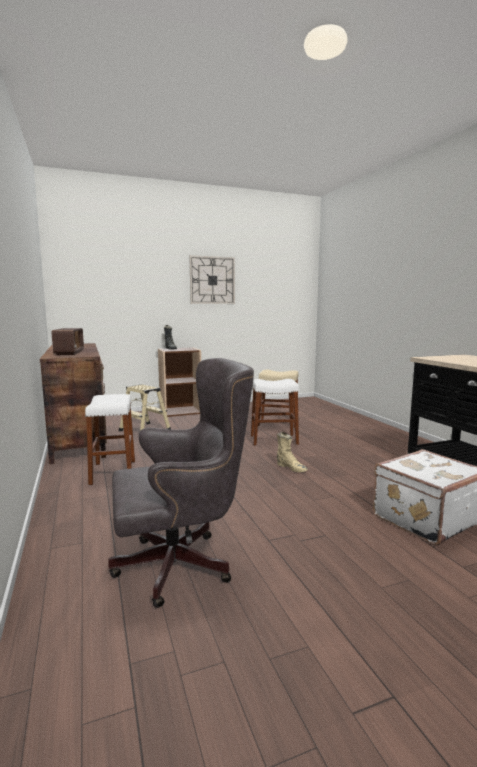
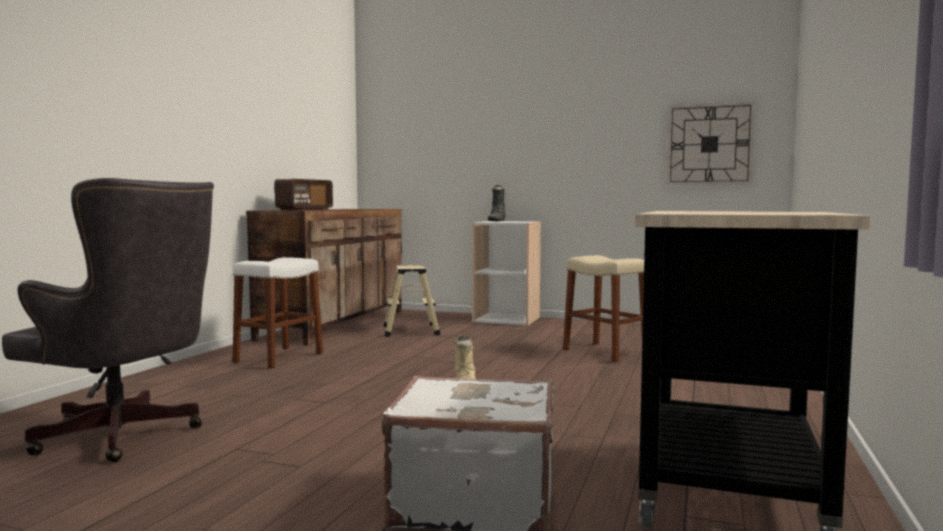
camera: 40 degrees right, 5 degrees down
(181, 411) = (507, 319): brown bookcase -> white bookcase
(212, 280) = (576, 114): wall clock -> wall clock (709, 144)
(274, 440) = (538, 368): white stool -> none

